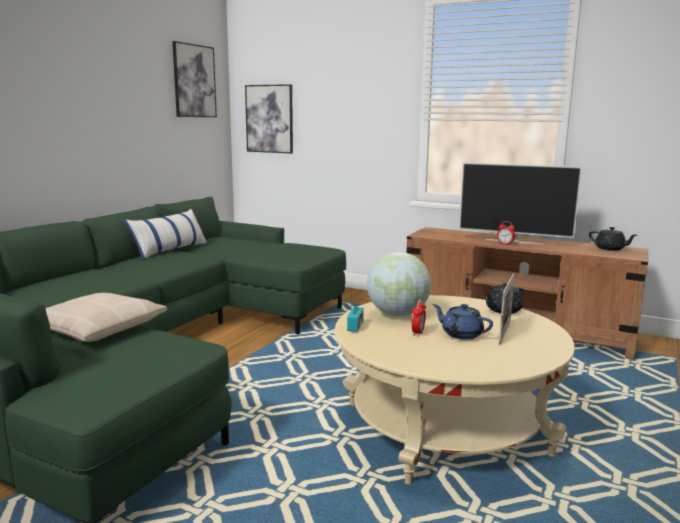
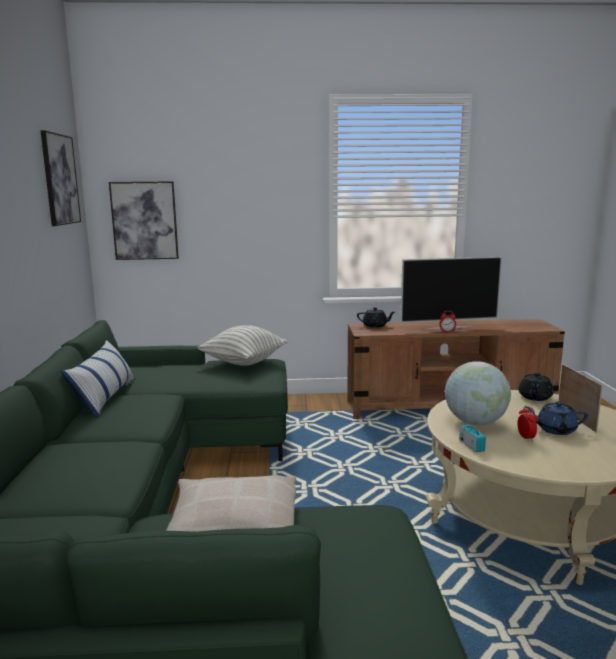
camera: 30 degrees left, 0 degrees up
(305, 246) = (243, 362): none -> pillow
(610, 249) = (520, 323): black teapot -> black teapot (375, 326)

